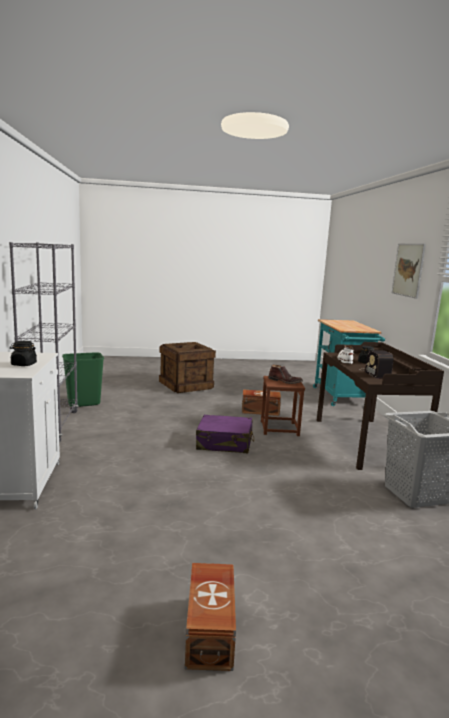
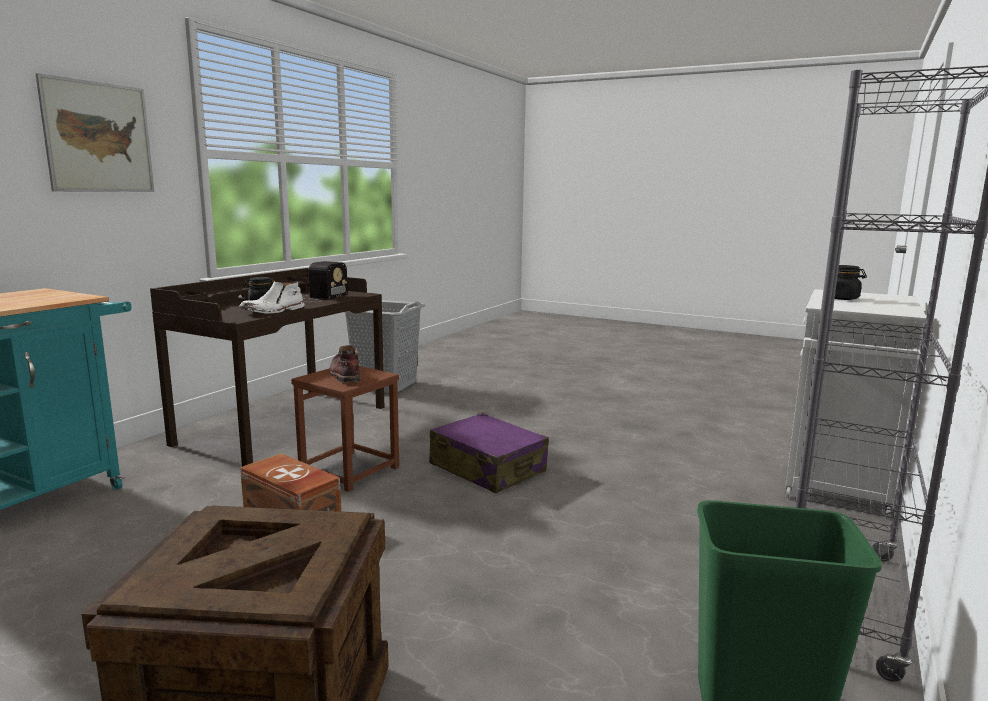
camera: 145 degrees left, 0 degrees up
(211, 630) = (654, 379): brown storage box -> none

